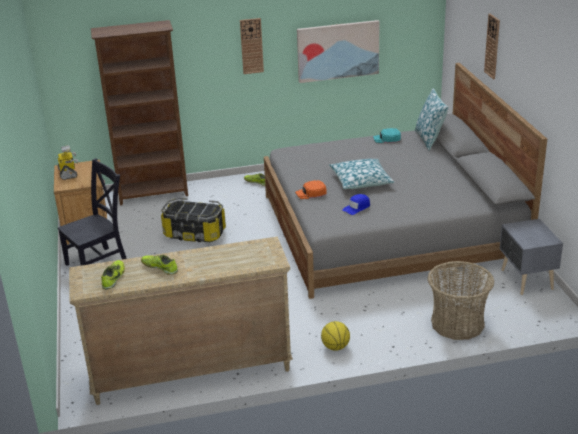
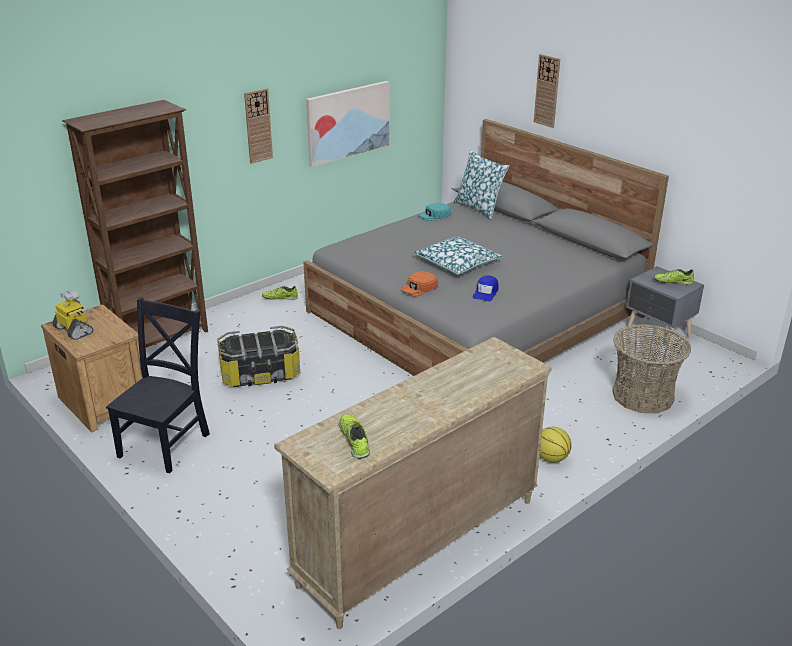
camera: 30 degrees left, 0 degrees up
(160, 267) = (399, 410): shoe -> shoe (673, 282)

